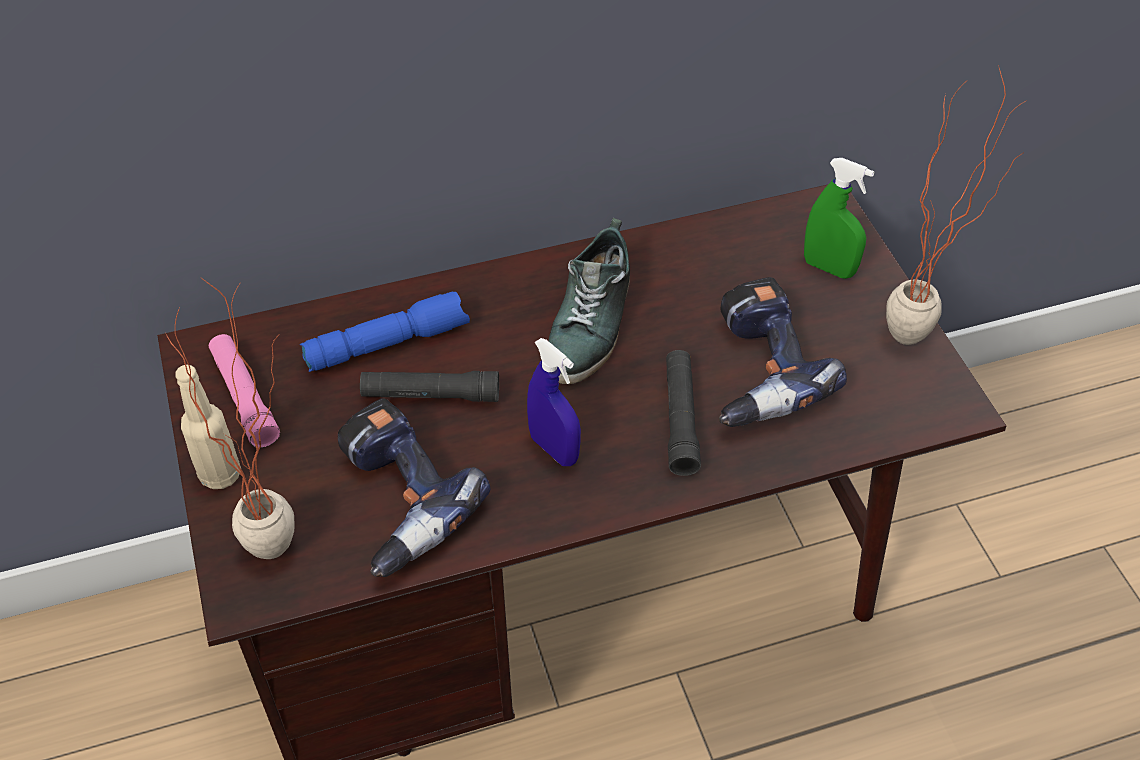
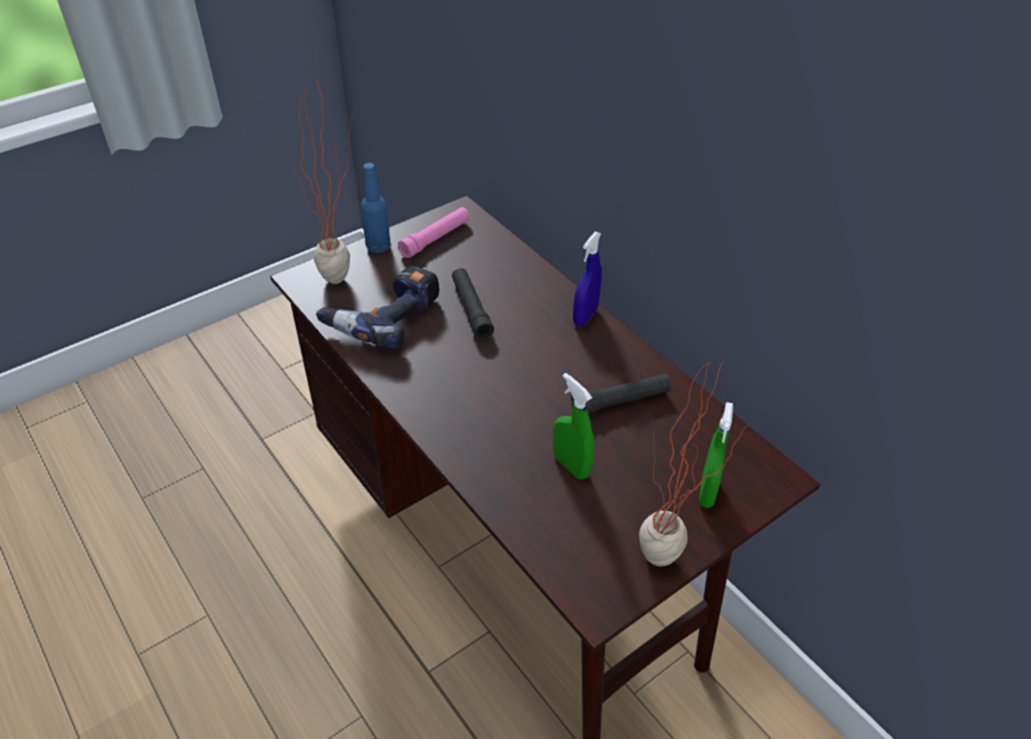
camera: 70 degrees right, 5 degrees down
(220, 474) = (378, 246): beige bottle -> blue bottle
(388, 342) = (505, 280): blue flashlight -> none
(554, 449) = (451, 375): blue spray bottle -> blue spray bottle (585, 316)
(591, 325) = (569, 367): shoe -> none
(680, 419) = (504, 432): black flashlight -> black flashlight (621, 401)
(755, 371) = (571, 465): power drill -> green spray bottle

